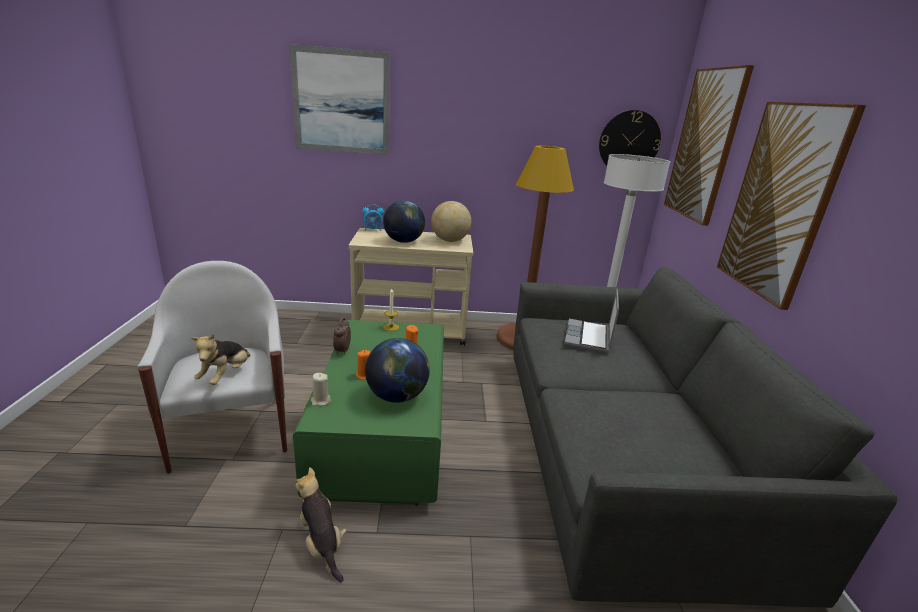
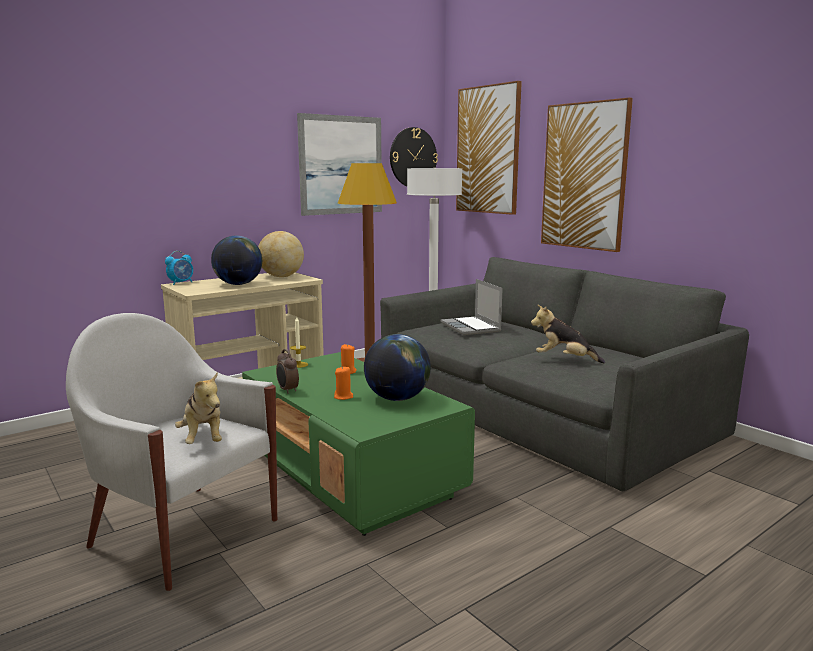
camera: 35 degrees left, 10 degrees down
(321, 401) = (340, 421): beige candle -> none
(322, 544) = (416, 554): plush toy -> plush toy (564, 360)
(341, 102) = (121, 130): picture -> picture (341, 165)

